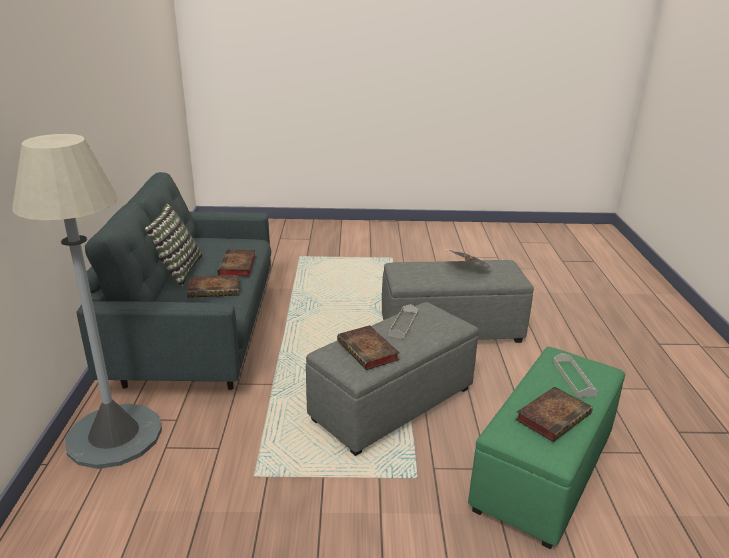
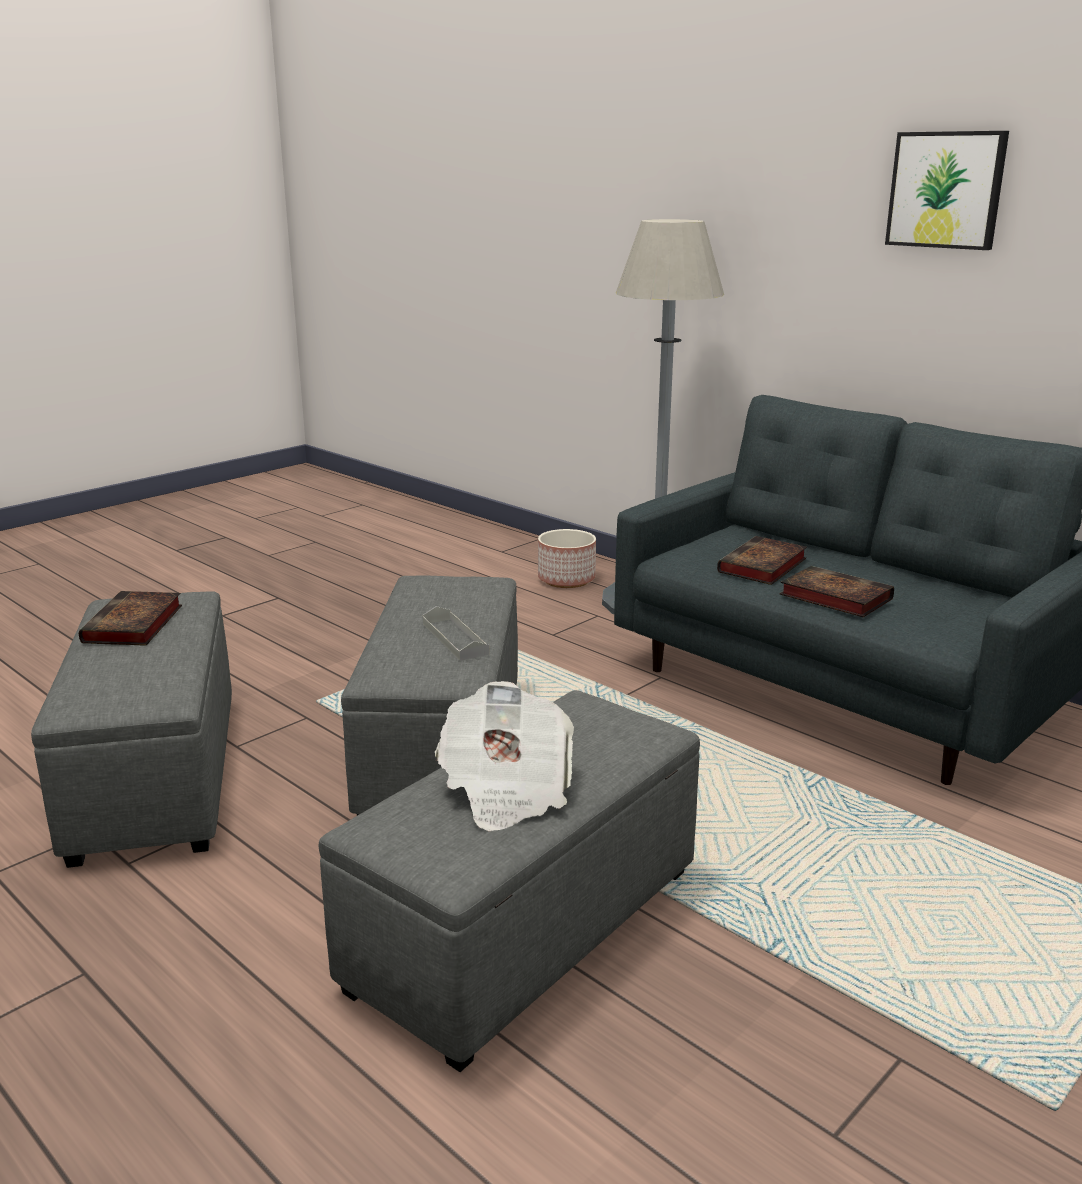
camera: 135 degrees right, 5 degrees down
(72, 73) = (946, 190): none -> picture
(95, 503) = (566, 579): none -> planter
(176, 270) = (872, 564): pillow -> none
(369, 351) = (443, 596): book -> none
(543, 472) = (156, 775): green ottoman -> grey ottoman
(573, 378) = (122, 674): grey tray -> none

